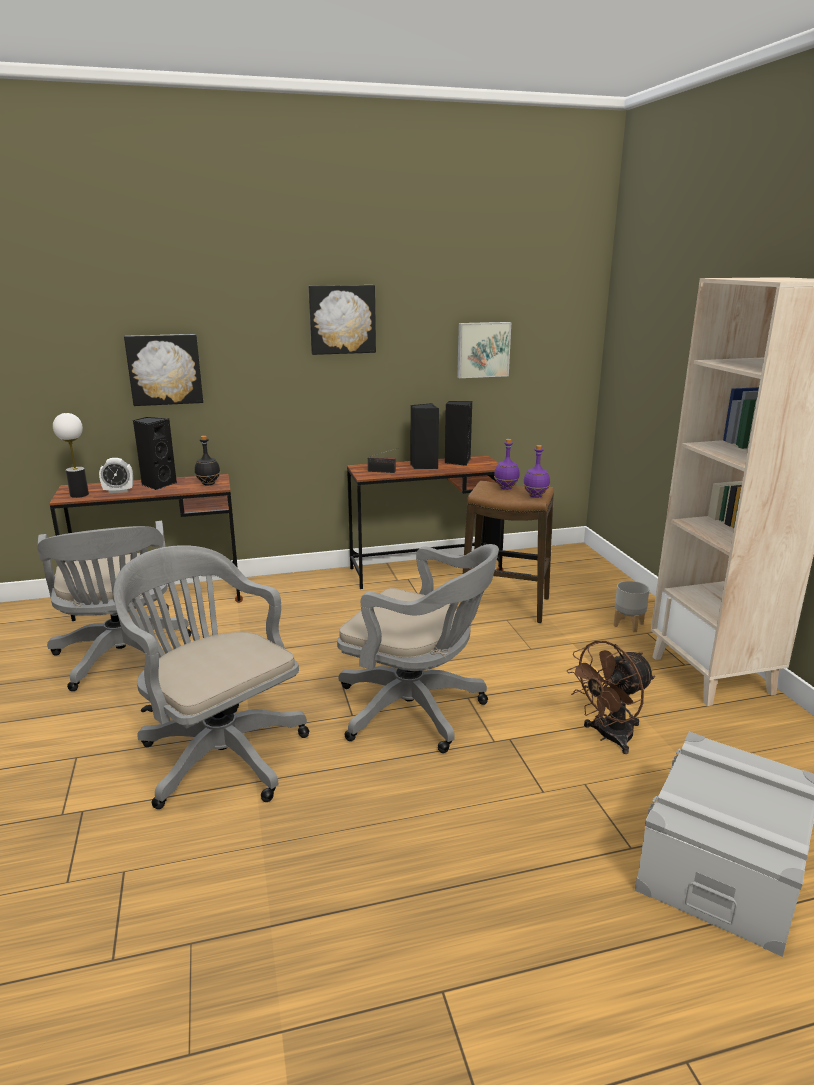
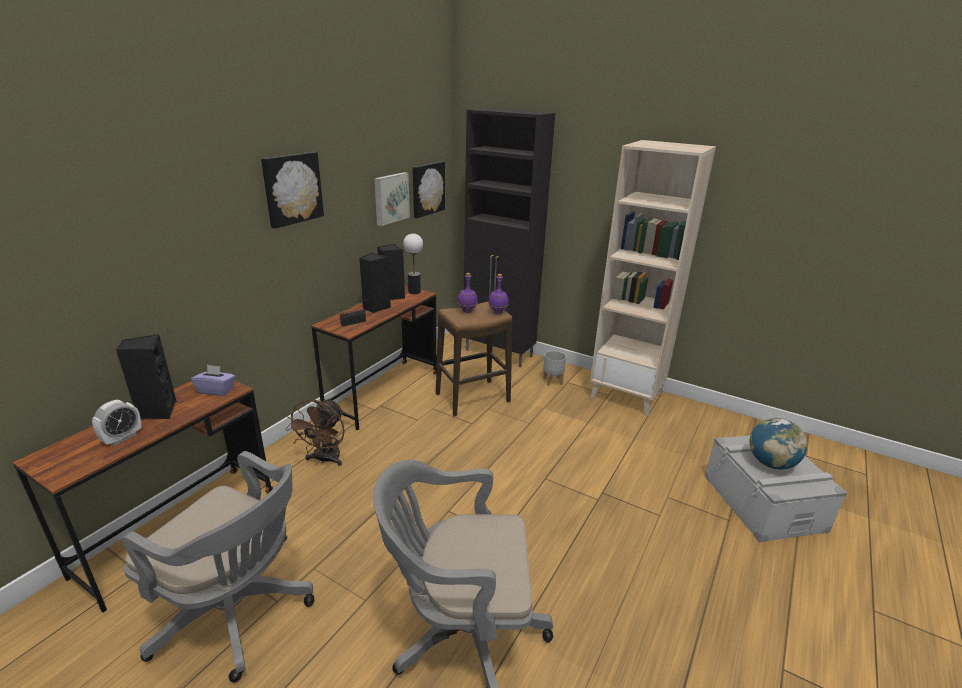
camera: 45 degrees left, 5 degrees up
(79, 495) = (75, 463): table lamp -> table lamp (414, 292)
(165, 369) = (125, 277): picture -> picture (427, 189)
(208, 484) = (216, 390): black bottle -> purple tissue box
(417, 711) = (533, 506): grey office chair -> none
(603, 579) = (499, 354): none -> black cabinet
(608, 737) = (639, 461): brown fan -> brown fan (325, 460)
(727, 792) = (771, 463): none -> globe

